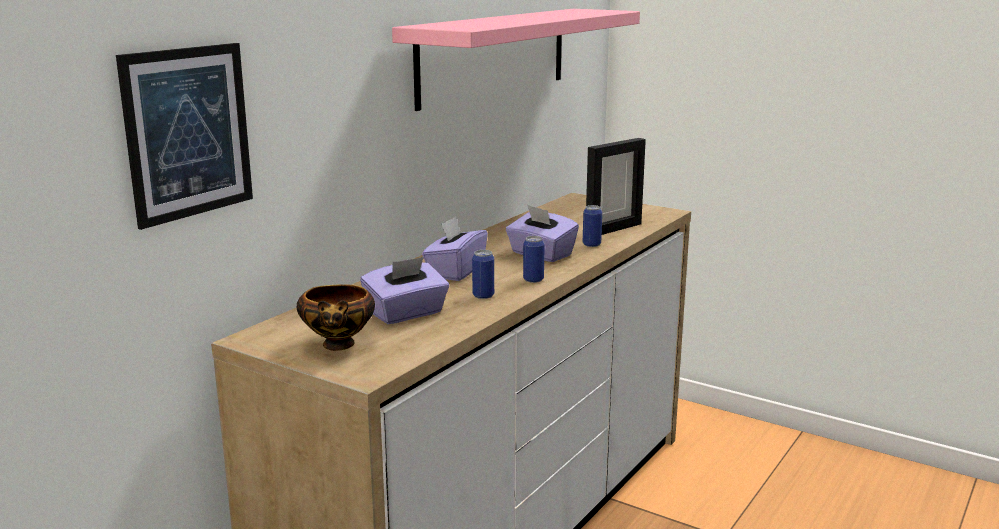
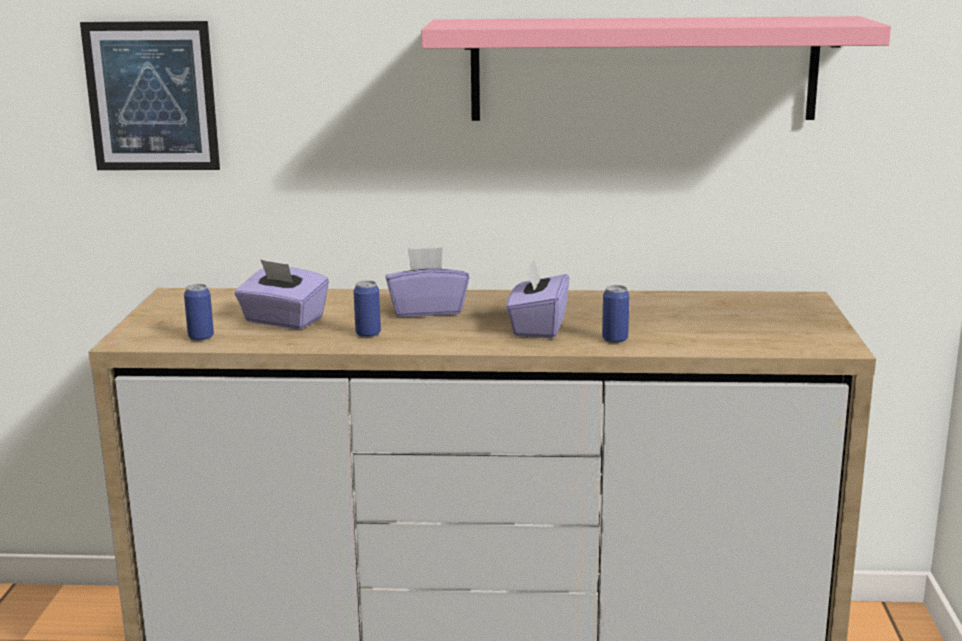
camera: 60 degrees right, 0 degrees up
(339, 346) = (182, 320): bowl -> none
(533, 279) = (445, 341): can -> can (201, 337)
(612, 229) = (697, 337): picture frame -> none

